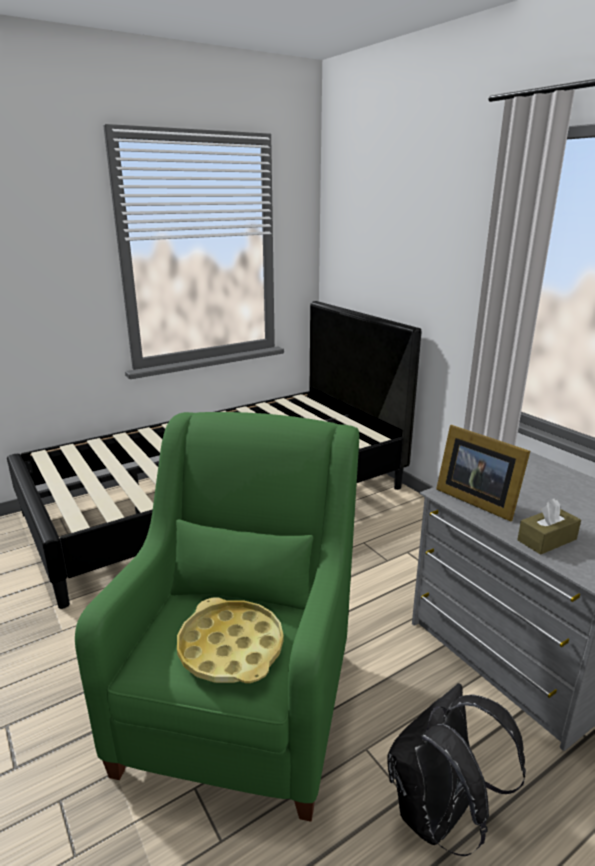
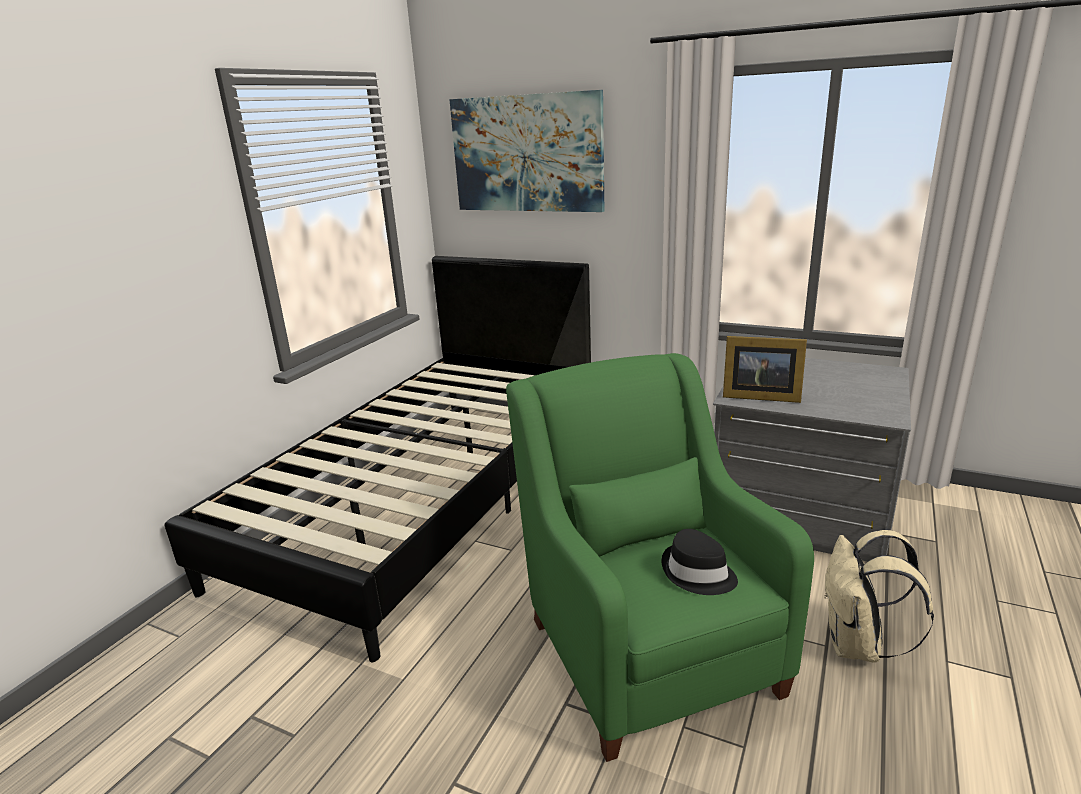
camera: 30 degrees left, 0 degrees up
(230, 648) = (697, 574): yellow tray -> black hat
(388, 215) = (527, 154): none -> picture
(438, 816) = (858, 646): black backpack -> beige backpack
(546, 540) = (837, 407): brown tissue box -> none

